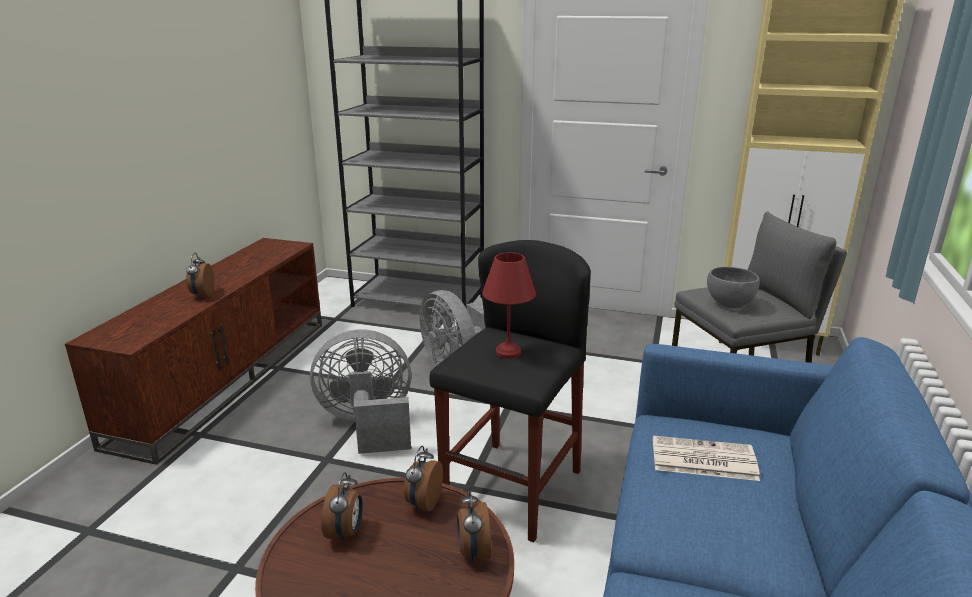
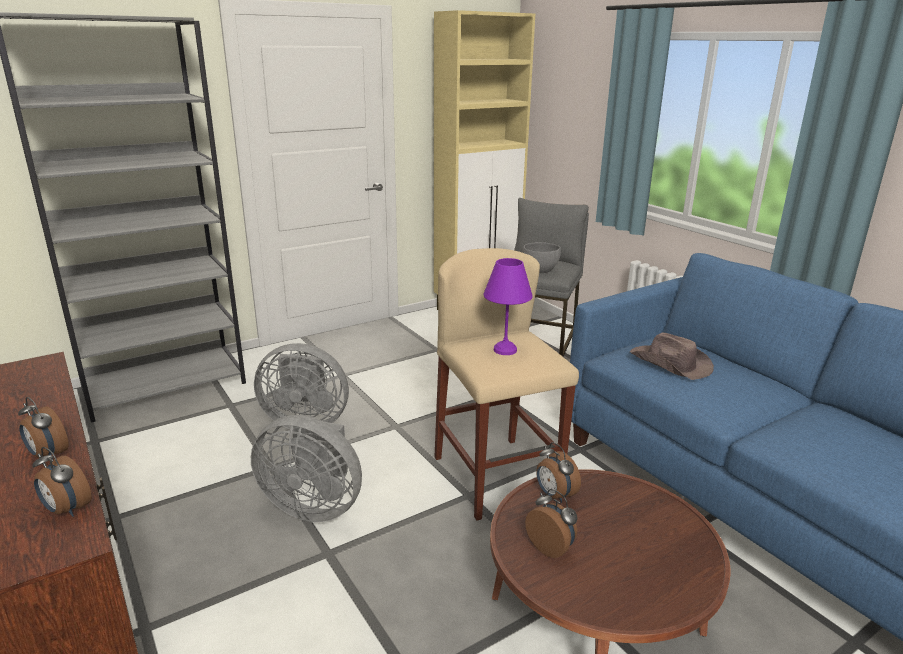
camera: 50 degrees left, 0 degrees up
(368, 425) = (313, 506): grey fan -> grey fan turned 105 degrees counterclockwise
(473, 552) = (632, 498): alarm clock -> alarm clock (66, 510)
(509, 352) = (506, 350): red table lamp -> purple table lamp
(512, 489) = (496, 477): black stool -> beige stool
(702, 459) = (670, 364): newspaper -> brown hat

